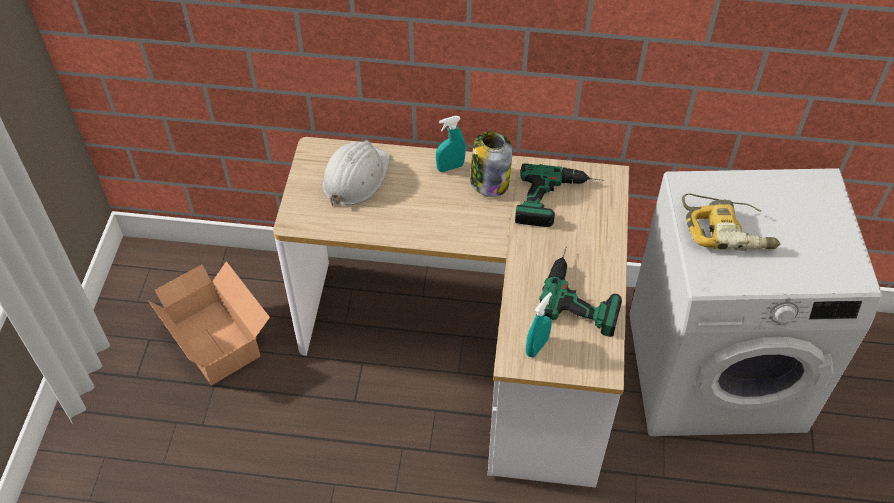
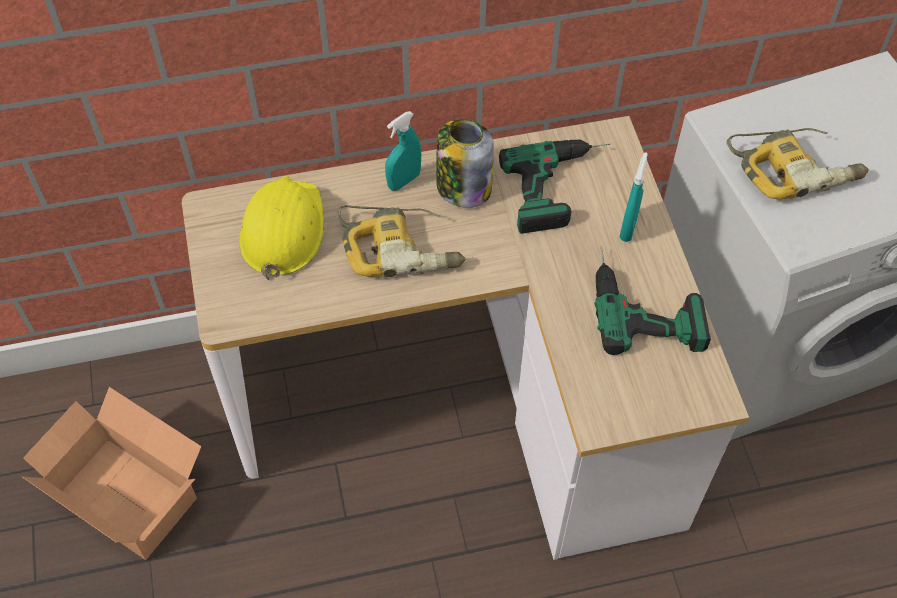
camera: 20 degrees left, 5 degrees up
(355, 177) = (282, 230): white hard hat -> yellow hard hat
(429, 209) = (401, 247): none -> power drill
(537, 347) = (619, 394): turquoise spray bottle -> turquoise spray bottle (628, 228)

